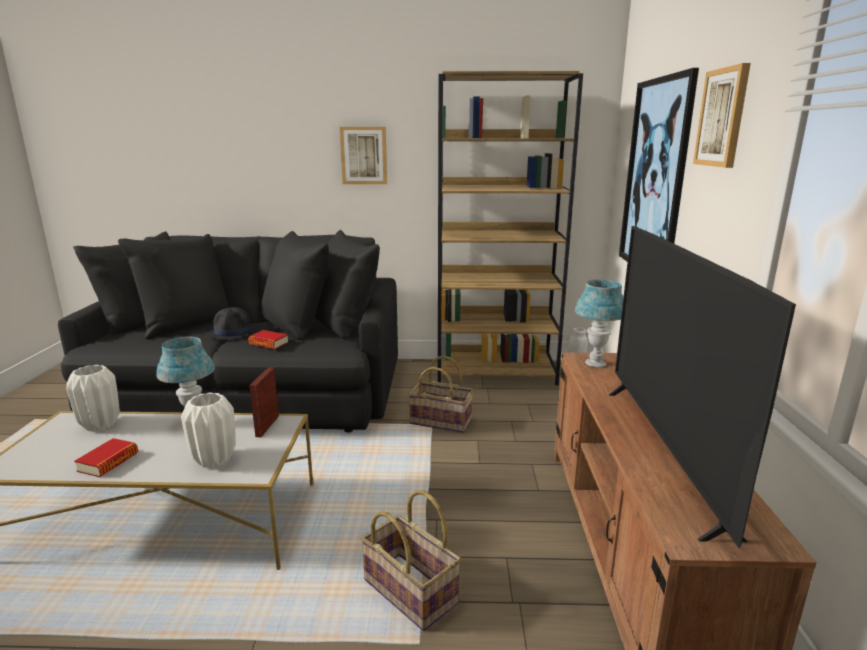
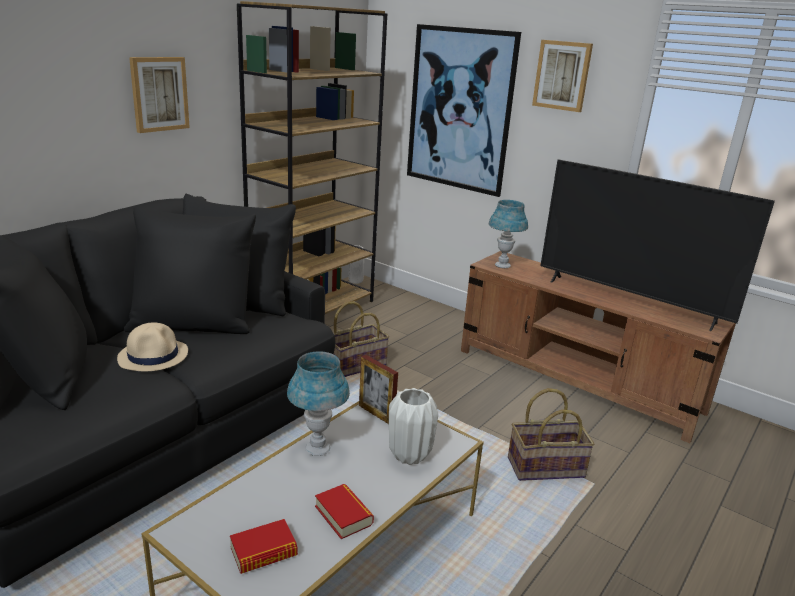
camera: 55 degrees left, 5 degrees up
(100, 425) = (236, 507): white vase -> none
(233, 332) = (154, 356): black hat -> beige hat
(268, 343) = (229, 349): book -> book (263, 552)

